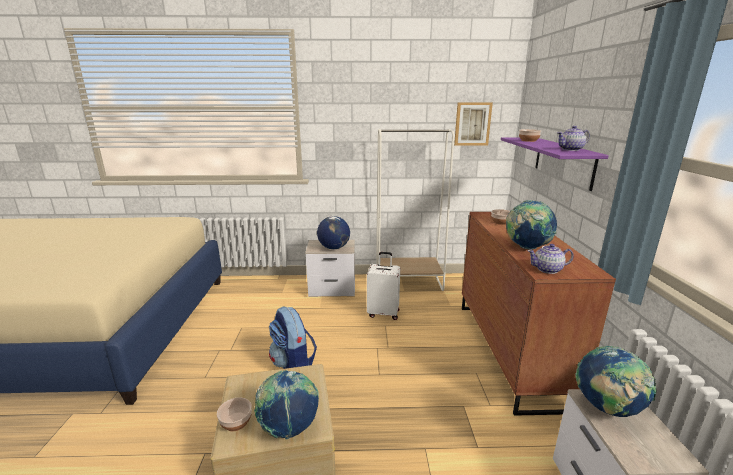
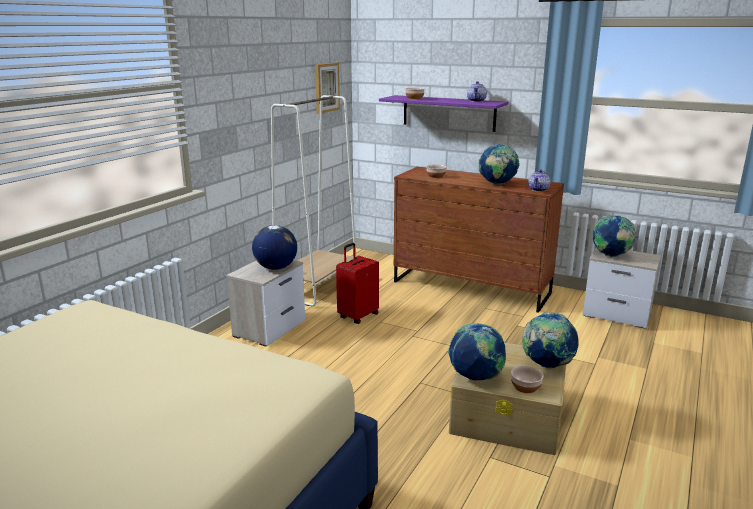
camera: 60 degrees left, 0 degrees up
(243, 385) = (476, 377): none -> globe
(293, 365) = (397, 384): backpack -> none
(383, 313) = (357, 316): white suitcase -> red suitcase

